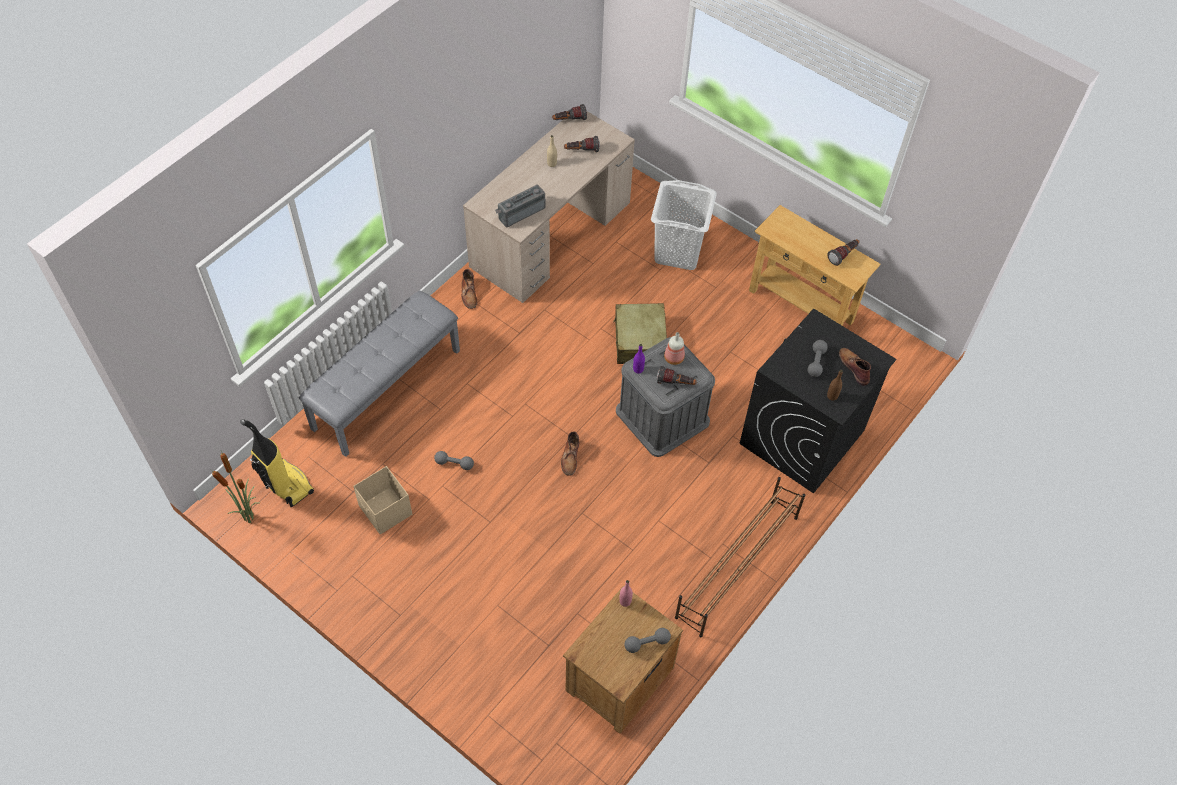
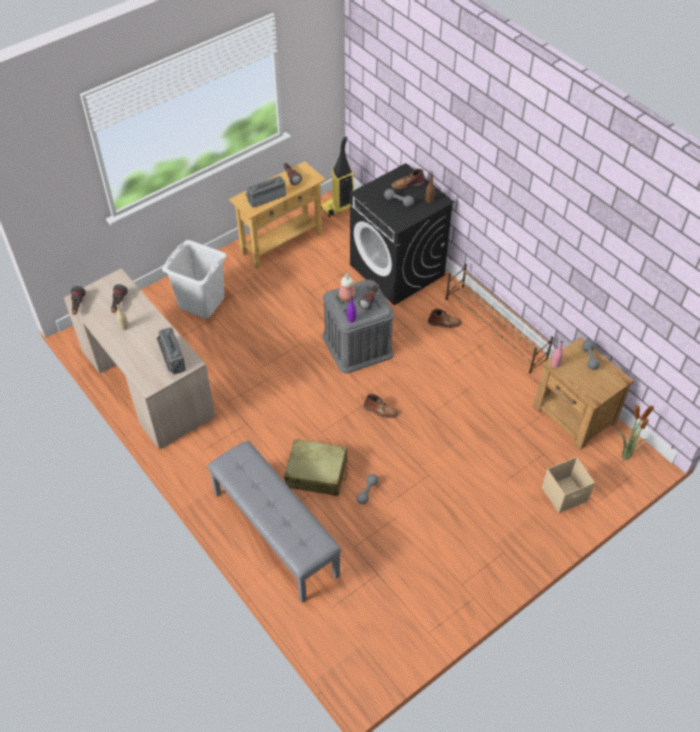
camera: 75 degrees left, 5 degrees down
(249, 516) = (384, 666): potted plant -> potted plant (625, 456)
(286, 484) = (358, 630): vacuum cleaner -> vacuum cleaner (339, 207)
(385, 511) = (403, 550): beige storage box -> beige storage box (565, 494)
(469, 294) = (191, 454): brown boot -> brown boot (445, 323)
(640, 341) = (282, 344): beige suitcase -> beige suitcase (317, 473)
(797, 239) = (266, 197): none -> radio

